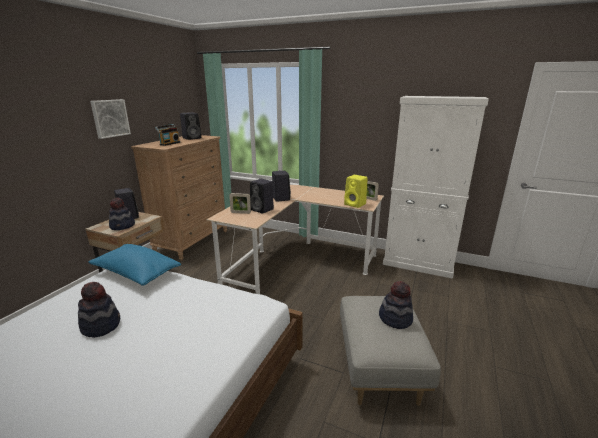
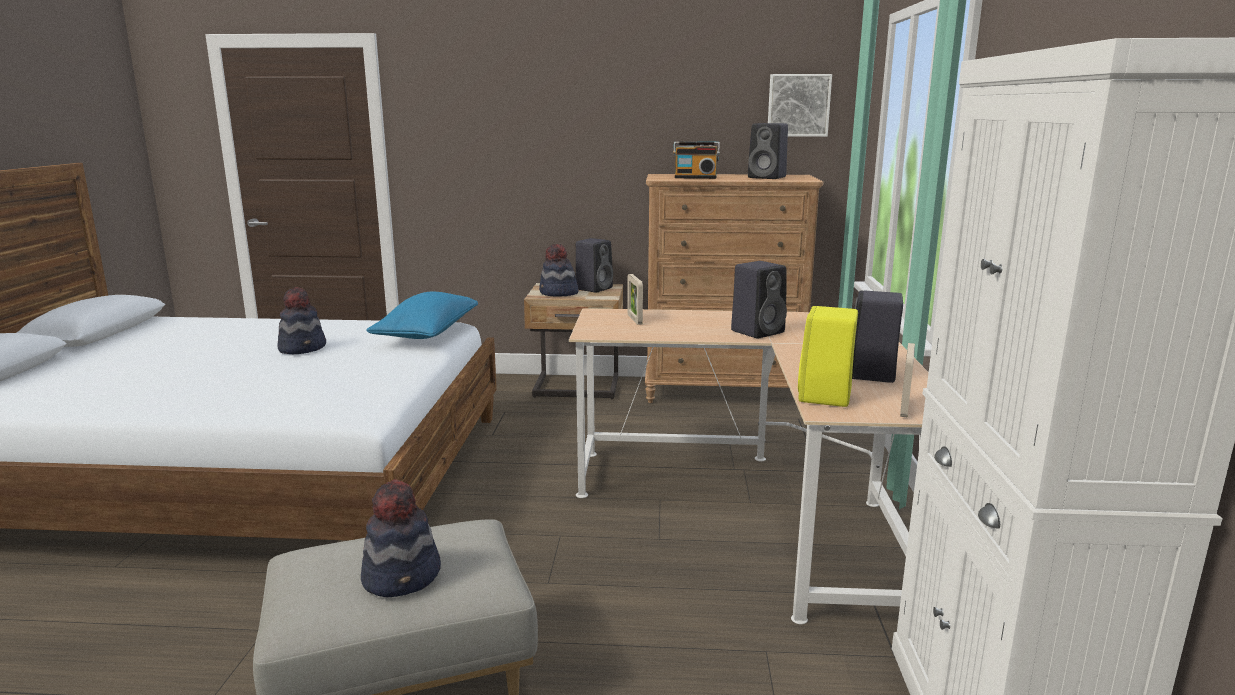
camera: 70 degrees right, 5 degrees down
(110, 118) = (621, 121): picture -> picture (798, 105)
(262, 210) = (669, 329): black speaker -> black speaker (872, 374)

